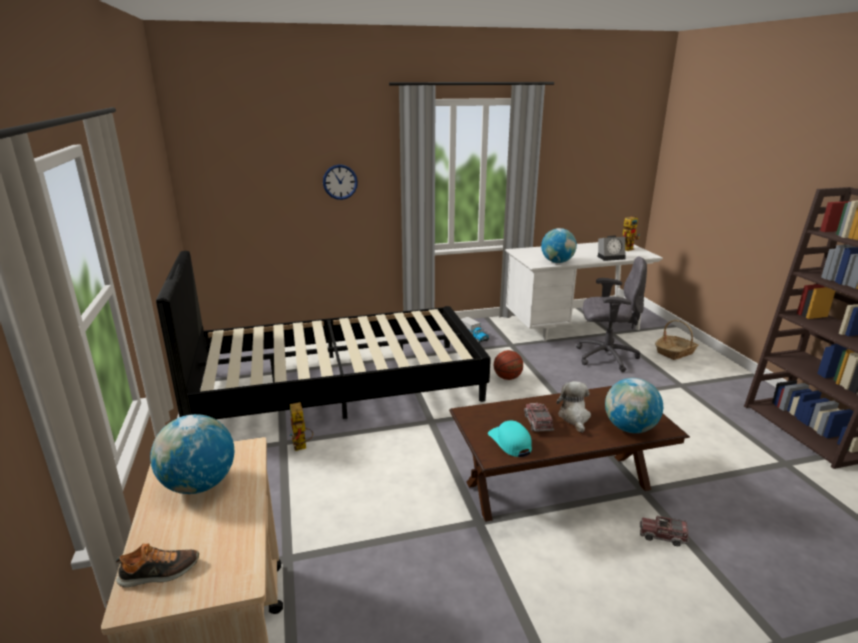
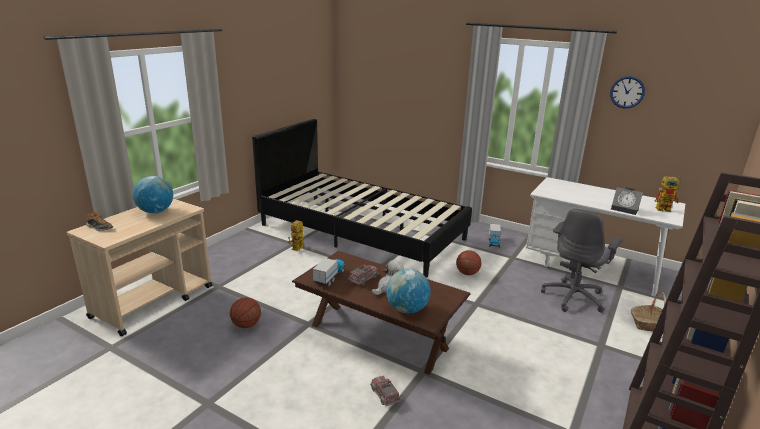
camera: 45 degrees right, 0 degrees up
(340, 182) = (428, 94): wall clock -> wall clock (627, 92)
(420, 577) = (246, 325): none -> basketball
(510, 442) = (329, 278): turquoise cap -> toy truck
(557, 262) = (563, 197): globe -> none
(605, 357) = (574, 297): grey office chair -> grey office chair turned 75 degrees clockwise

